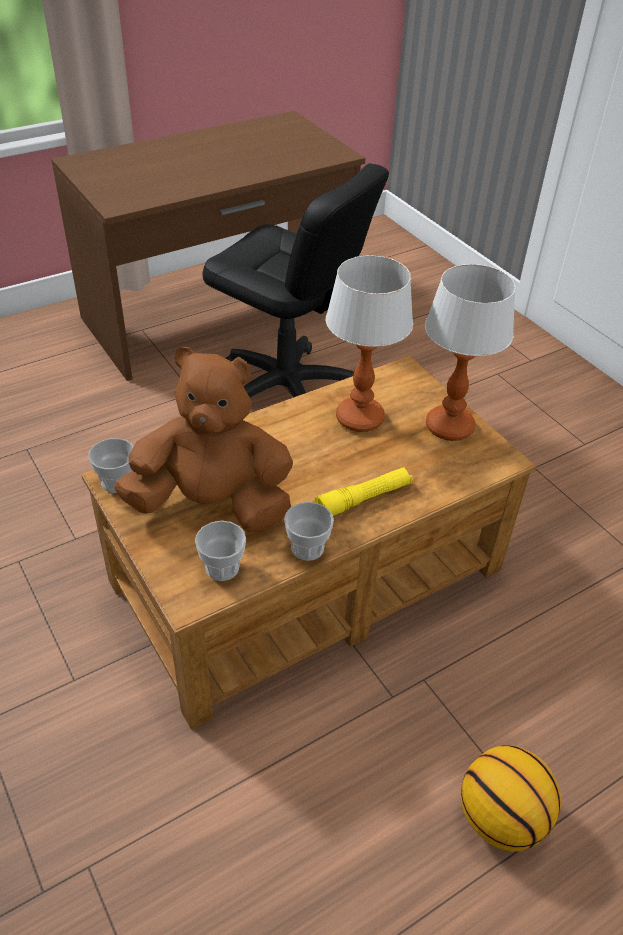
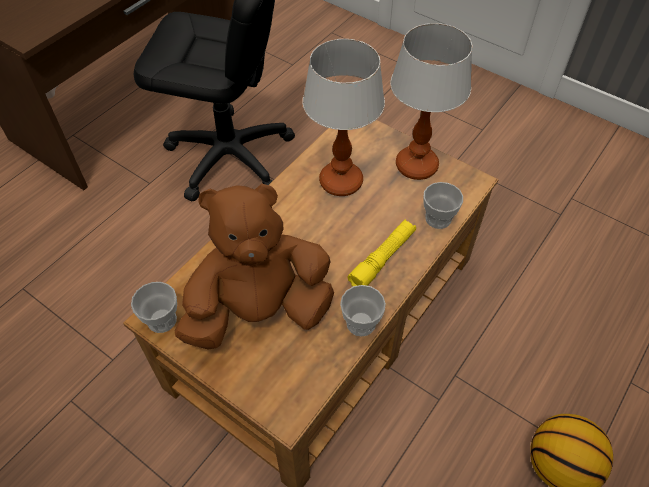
camera: 20 degrees left, 10 degrees up
(222, 568) = (299, 370): cup -> cup (438, 218)

